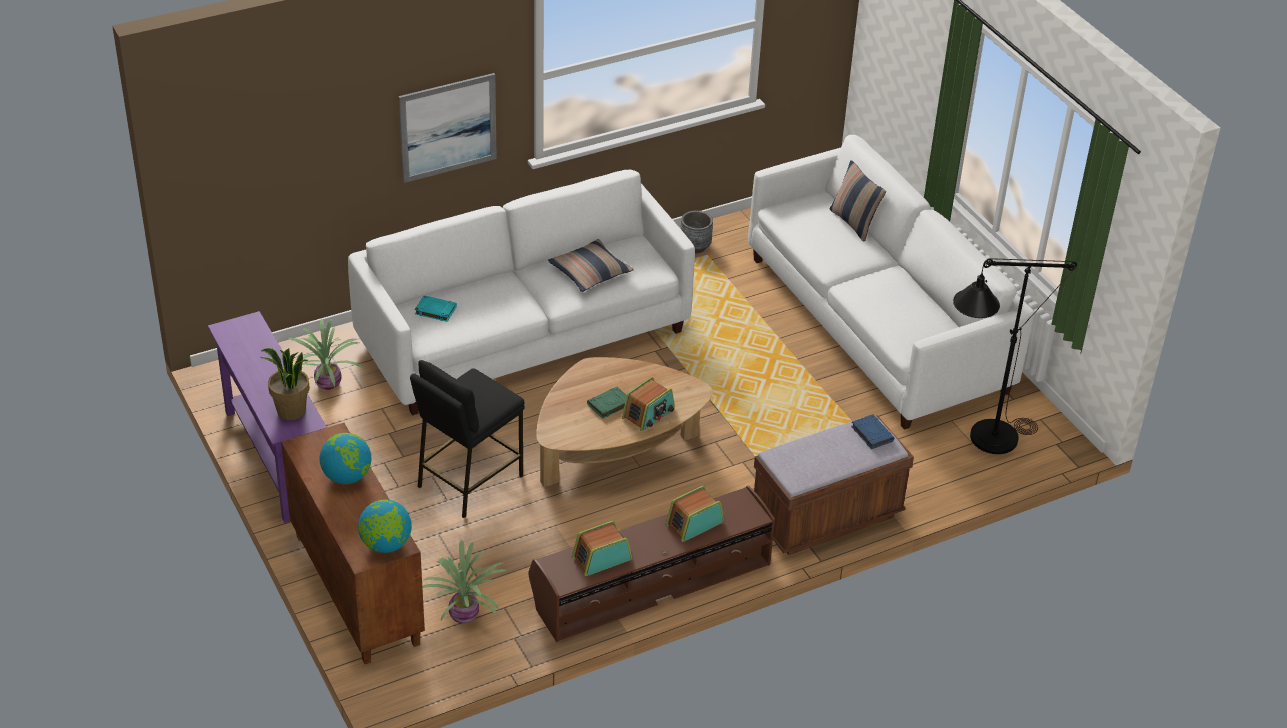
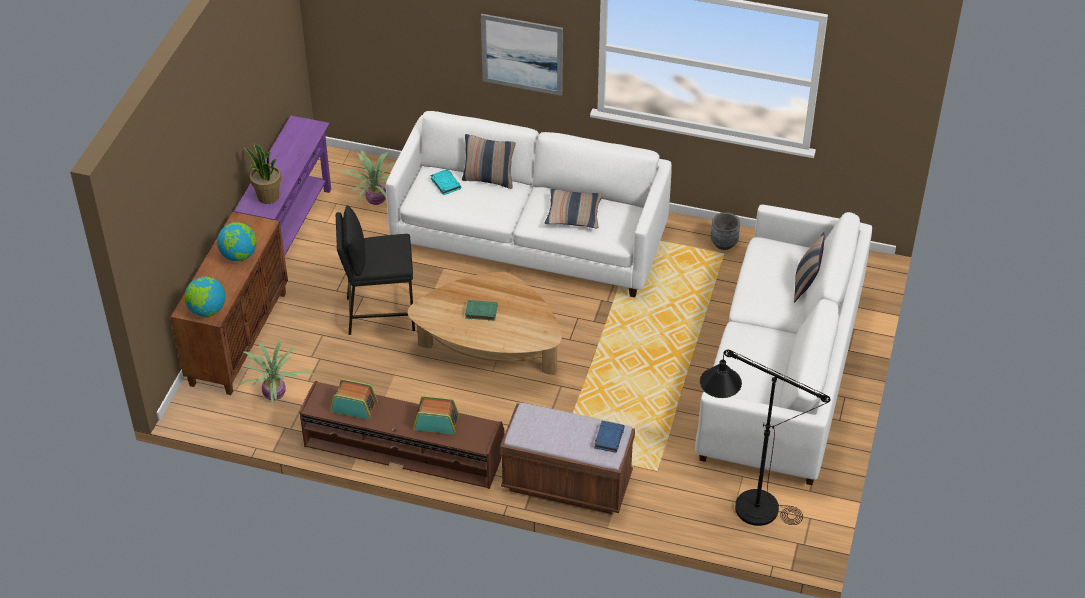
camera: 45 degrees right, 5 degrees up
(471, 285) = (489, 179): none -> pillow
(648, 414) = (497, 333): radio -> none

